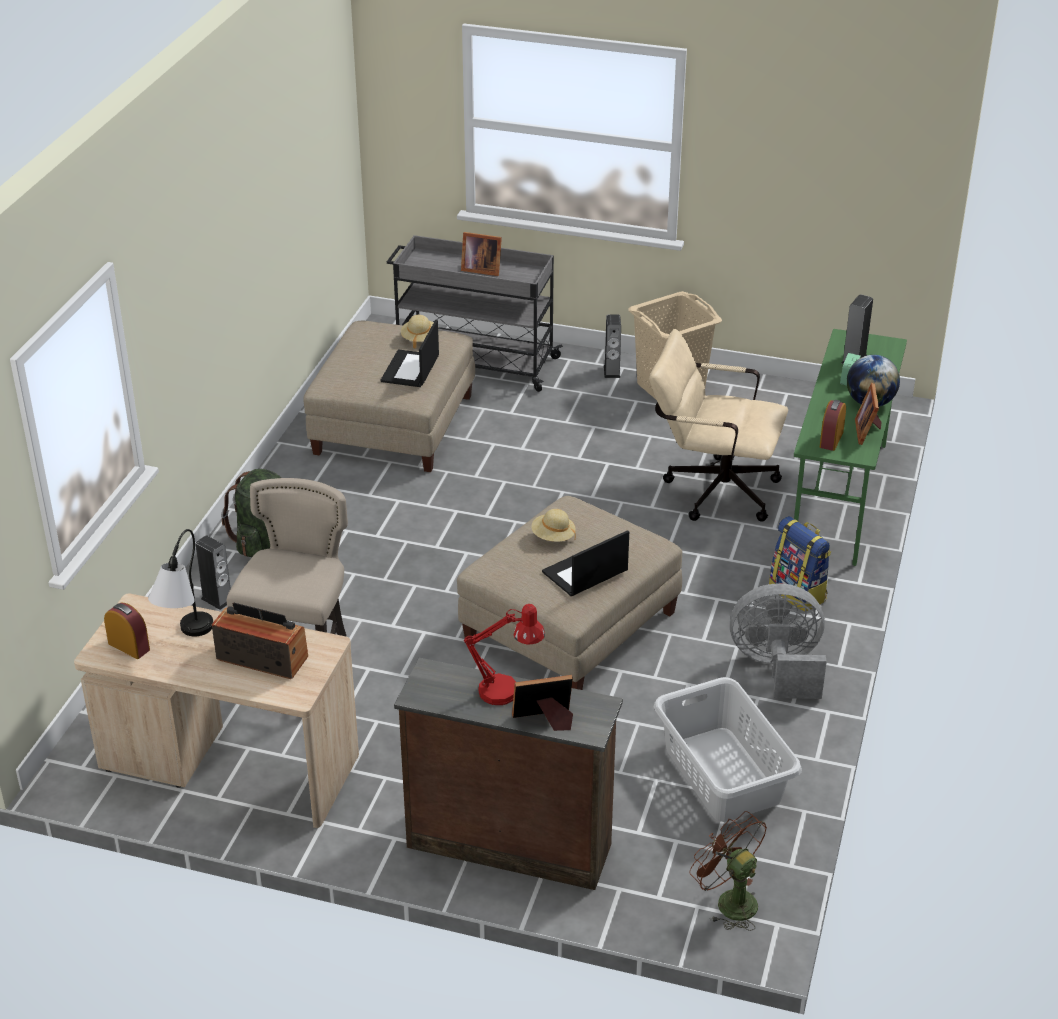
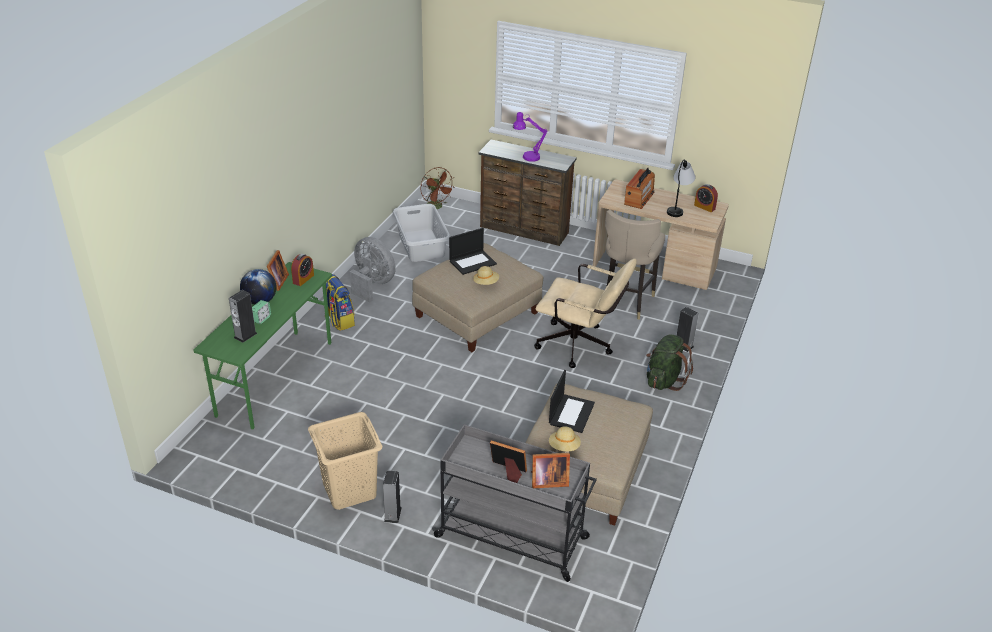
camera: 175 degrees left, 0 degrees up
(262, 658) = (639, 198): radio -> radio turned 90 degrees counterclockwise
(507, 691) = (527, 157): red table lamp -> purple table lamp
(545, 720) = (512, 147): picture frame -> picture frame (547, 481)
(712, 489) = (358, 392): beige office chair -> beige office chair (580, 346)
(777, 668) = (372, 285): grey fan -> grey fan turned 150 degrees counterclockwise

